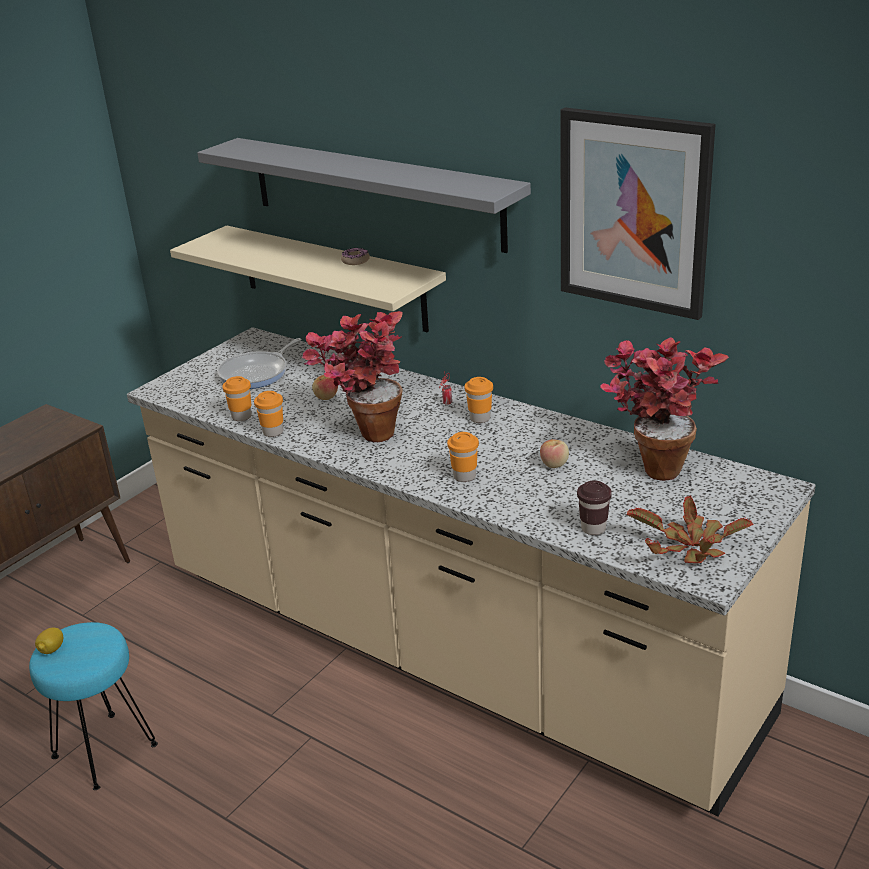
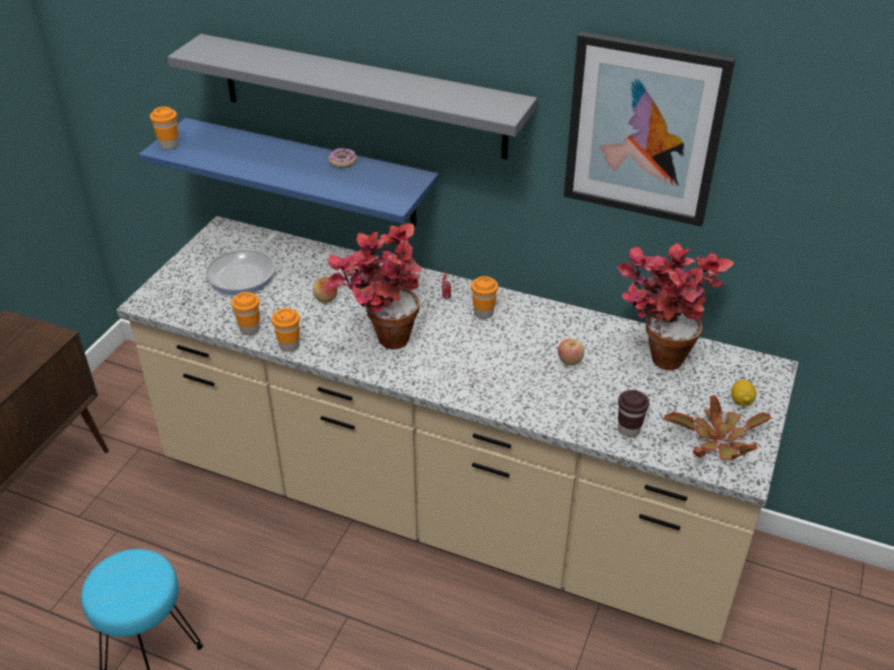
camera: 15 degrees left, 10 degrees up
(52, 649) = (102, 586): lemon -> lemon (741, 401)
(332, 278) = (309, 172): beige shelf -> blue shelf
(464, 476) = (493, 382): orange cup -> orange cup (169, 145)

